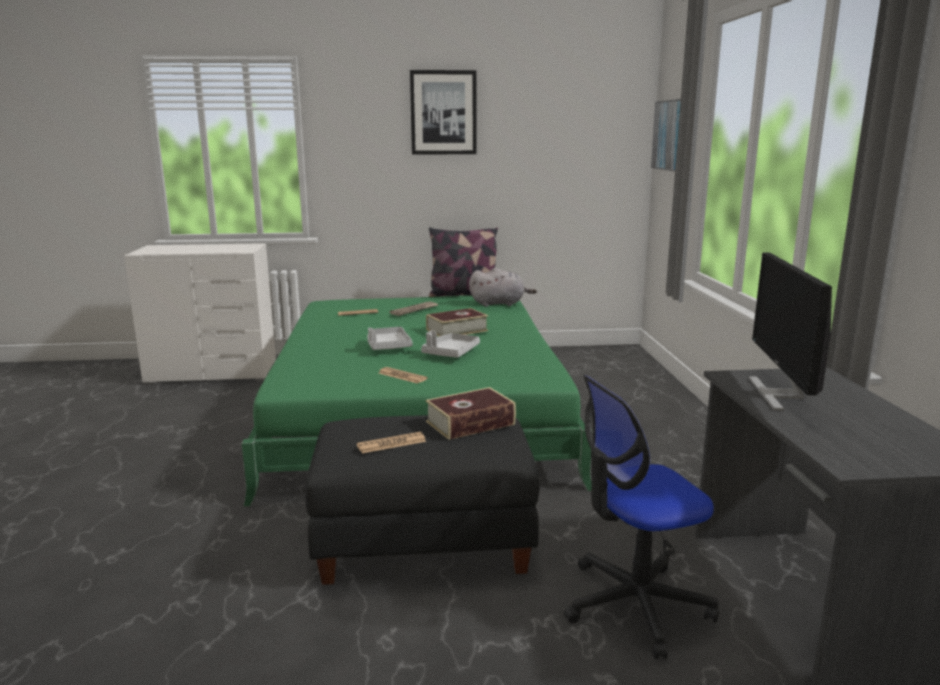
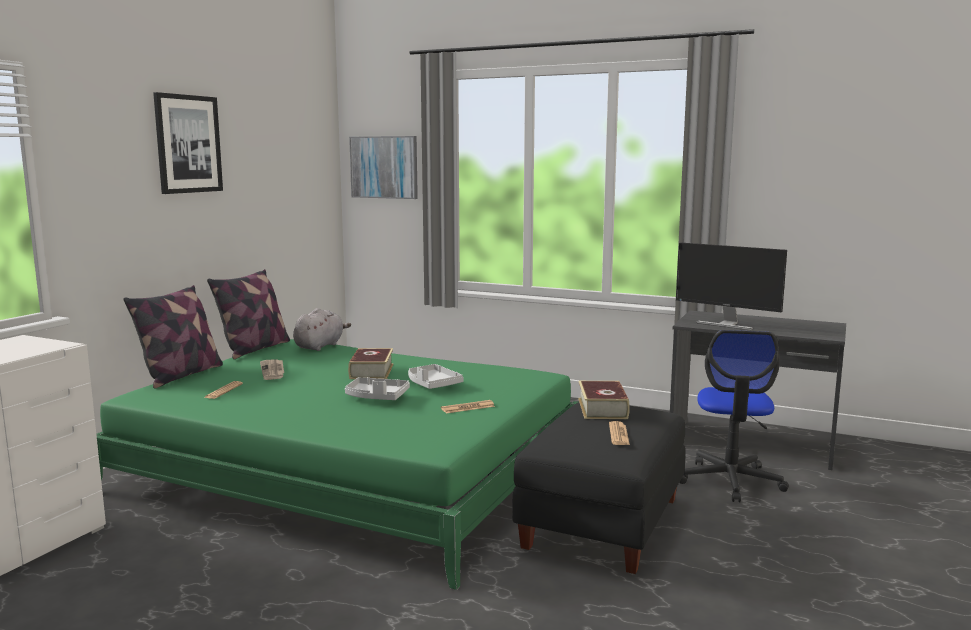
camera: 60 degrees left, 5 degrees down
(380, 298) = (181, 375): none -> pillow

